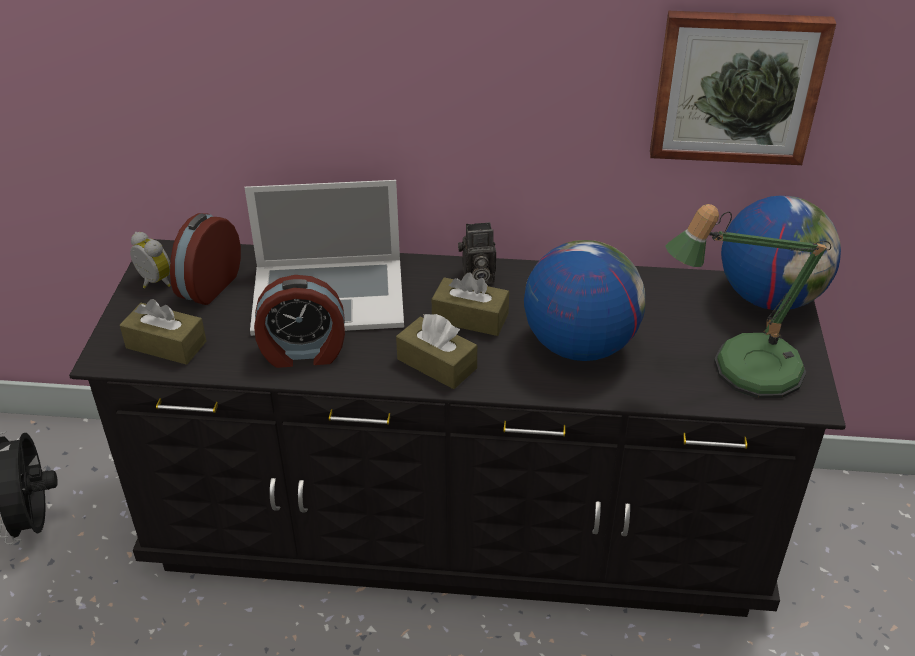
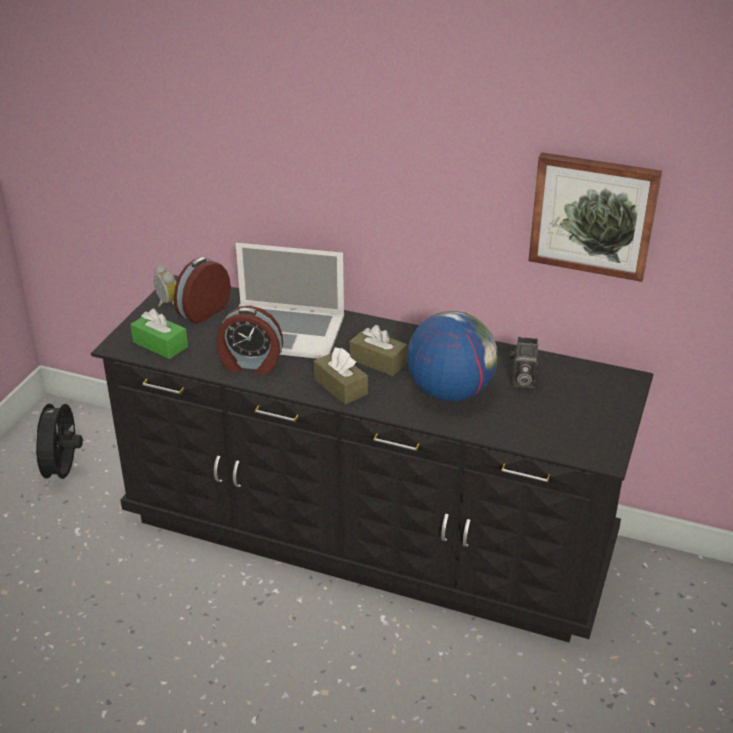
camera: 15 degrees right, 5 degrees down
(166, 345) = (160, 344): brown tissue box -> green tissue box
(476, 277) = (395, 335): camera -> camera (522, 381)
(742, 369) = (565, 427): table lamp -> none
(769, 297) = (613, 383): globe -> none

